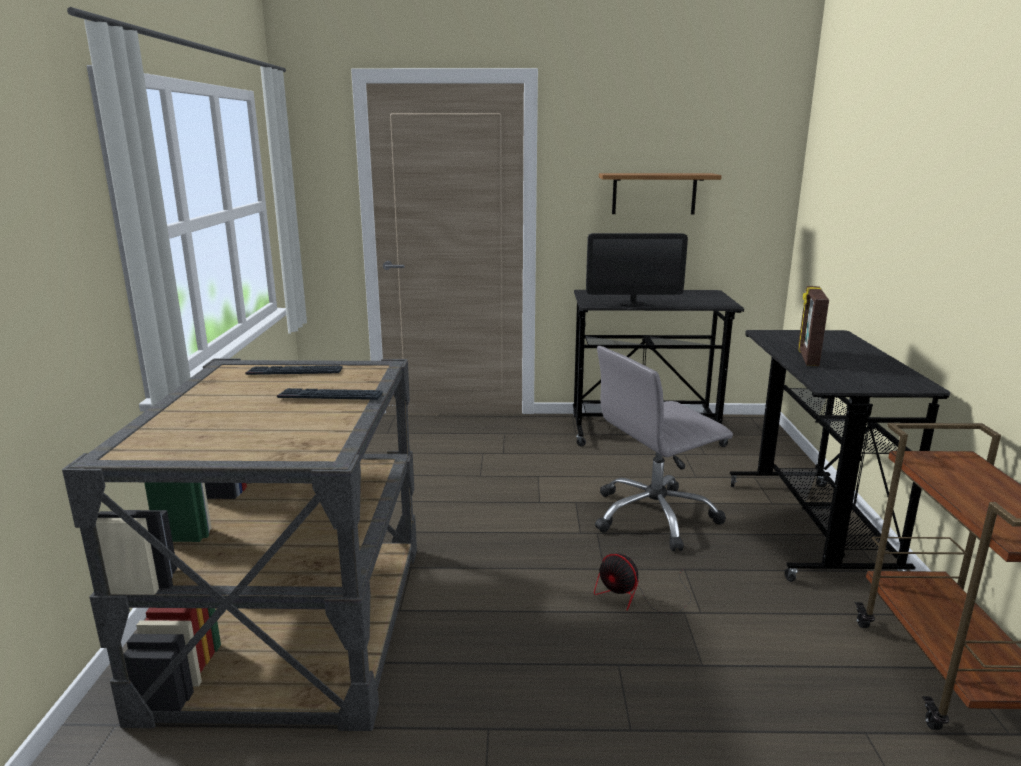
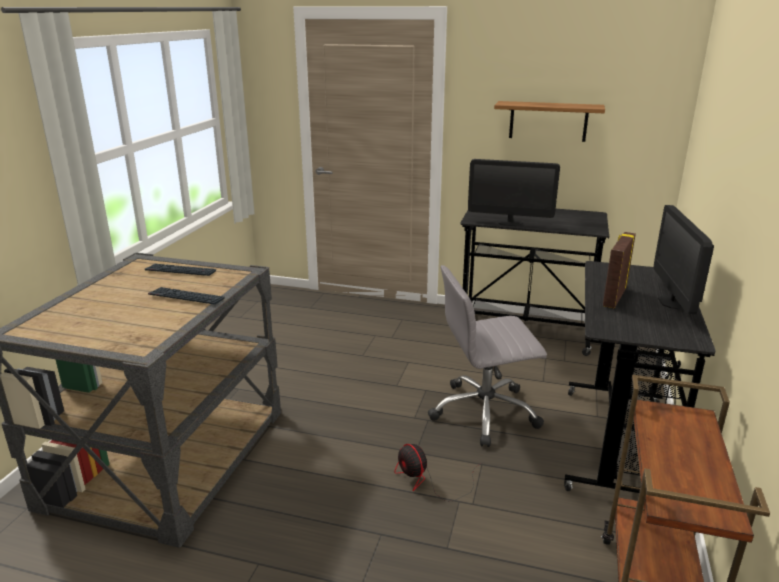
camera: 15 degrees right, 5 degrees up
(867, 356) = (674, 302): none -> monitor

